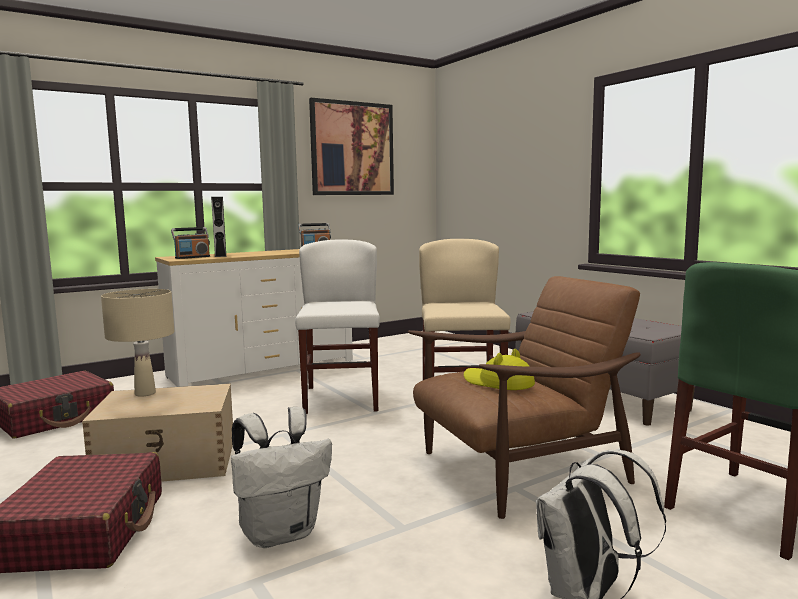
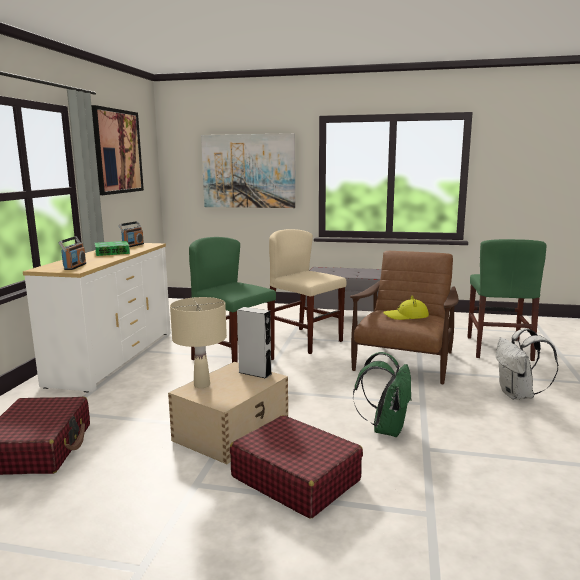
camera: 45 degrees left, 5 degrees up
(220, 255) = (87, 261): grey speaker -> grey speaker (255, 373)
(273, 252) = (112, 252): none -> book
(281, 533) = (386, 429): white backpack -> green backpack
(341, 398) = (233, 359): white chair -> green chair
(513, 168) = (248, 171): none -> picture

